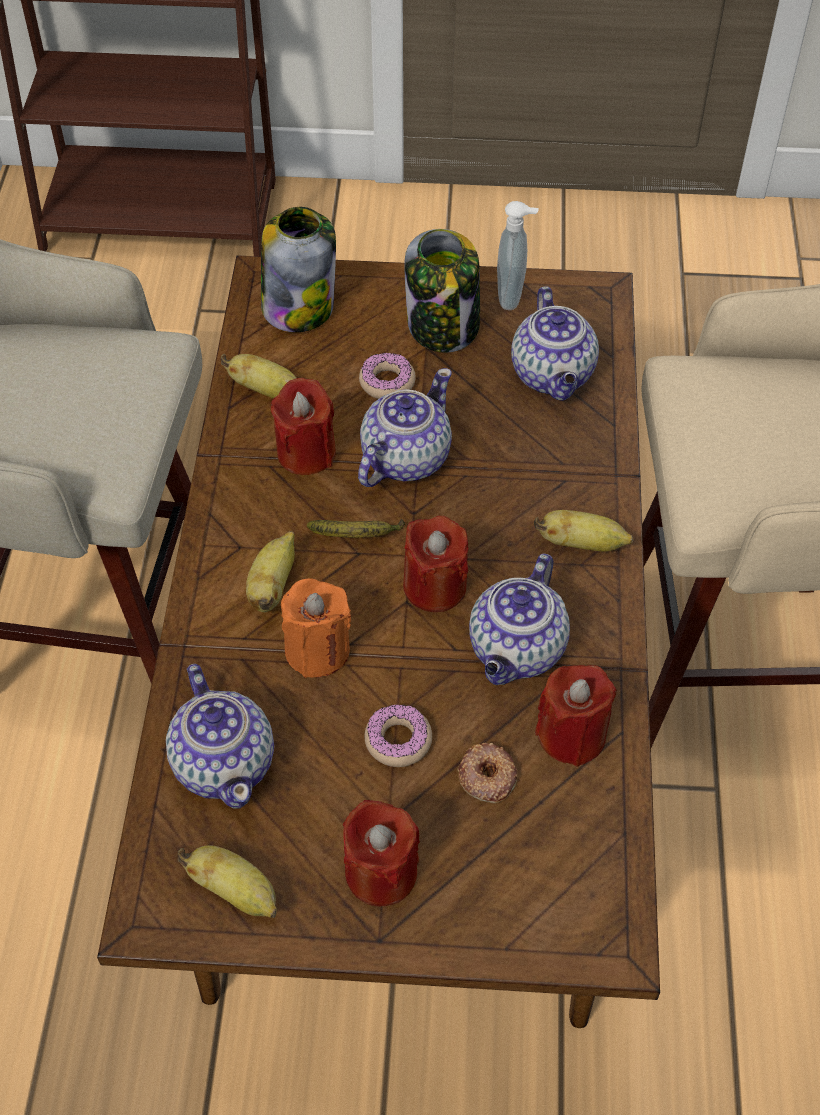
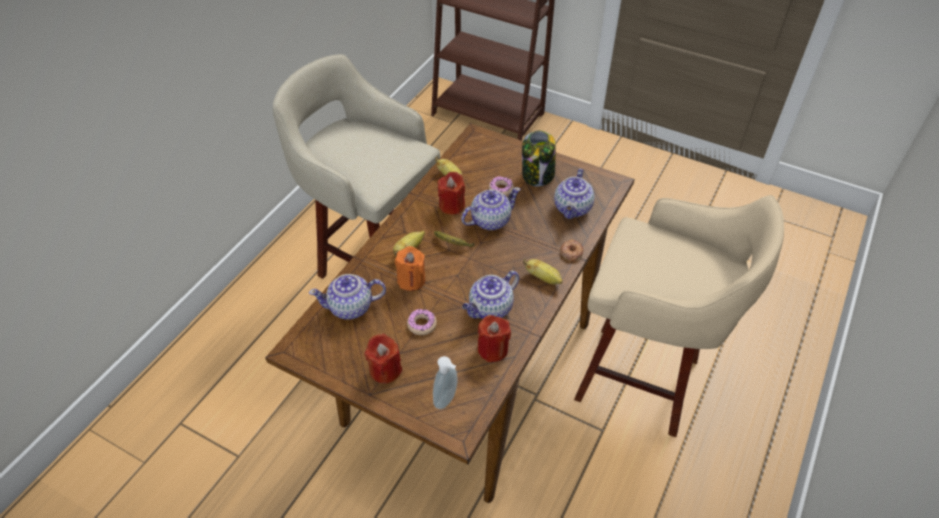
camera: 25 degrees right, 5 degrees down
(225, 763) = (351, 307): teapot -> teapot turned 75 degrees clockwise
(236, 892) = (327, 355): banana -> none
(299, 306) = (483, 149): jar -> none
(434, 586) = (472, 273): red candle -> none
(486, 776) = (448, 351): donut -> donut (571, 252)
(512, 297) = (574, 173): soap dispenser -> soap dispenser (447, 400)

